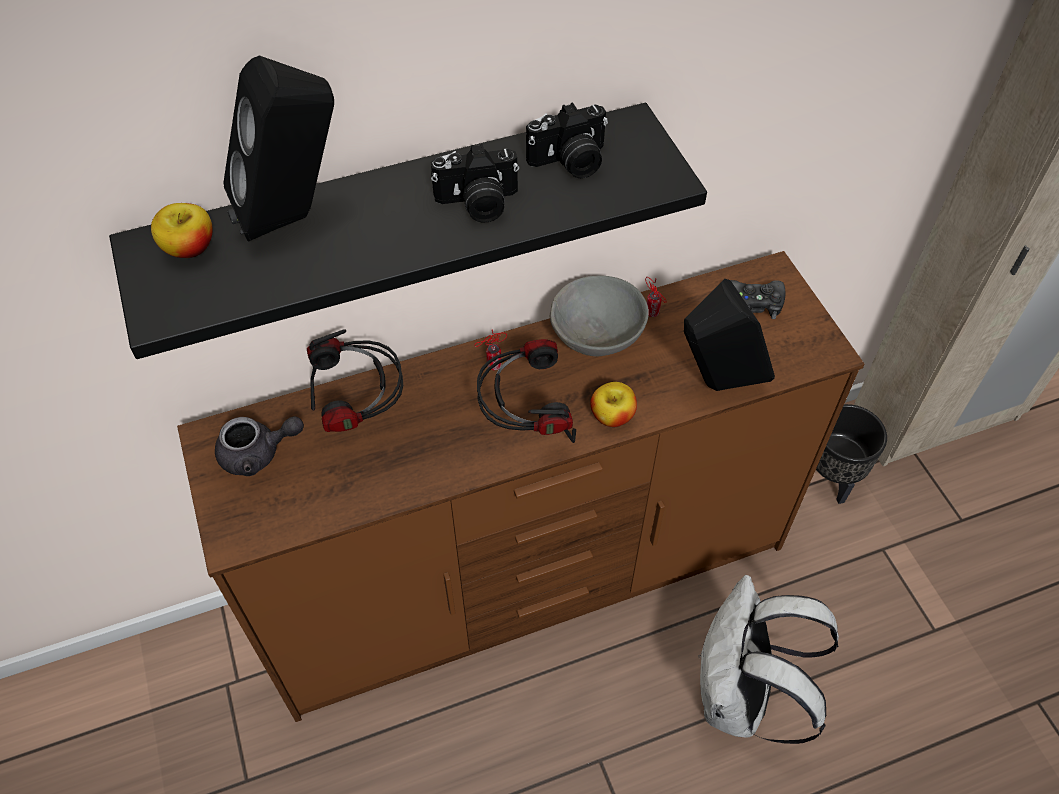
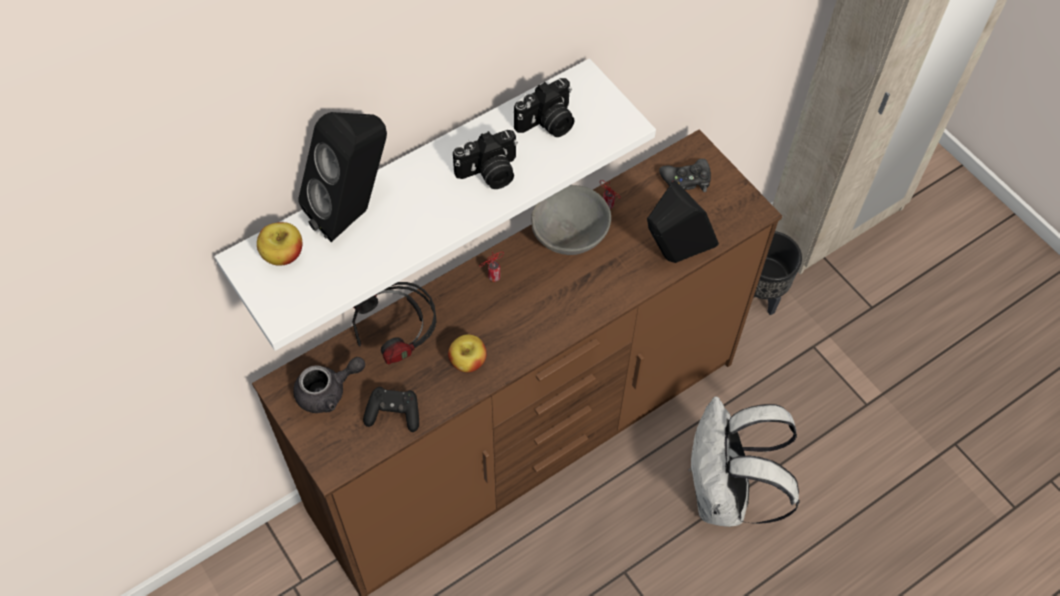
camera: 15 degrees left, 5 degrees up
(325, 495) = (394, 413): none -> black game controller
(399, 212) = (415, 182): black shelf -> white shelf
(526, 421) = (533, 319): headphones -> none
(612, 416) = (599, 300): apple -> apple (468, 361)

